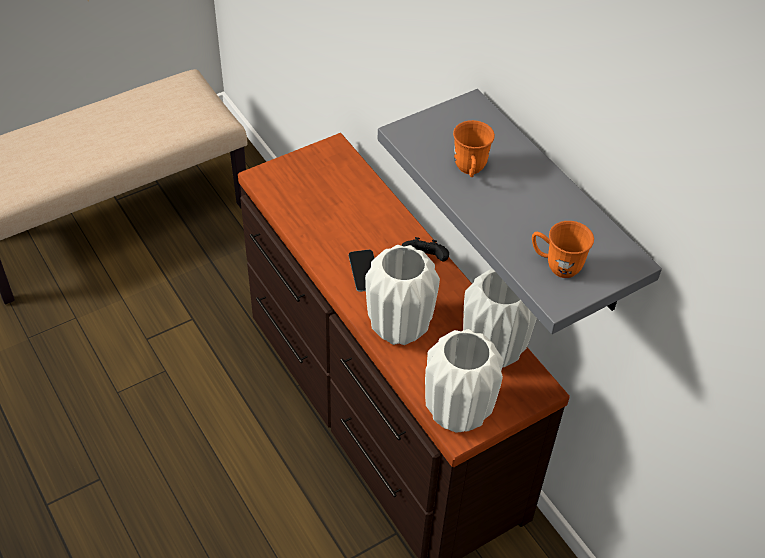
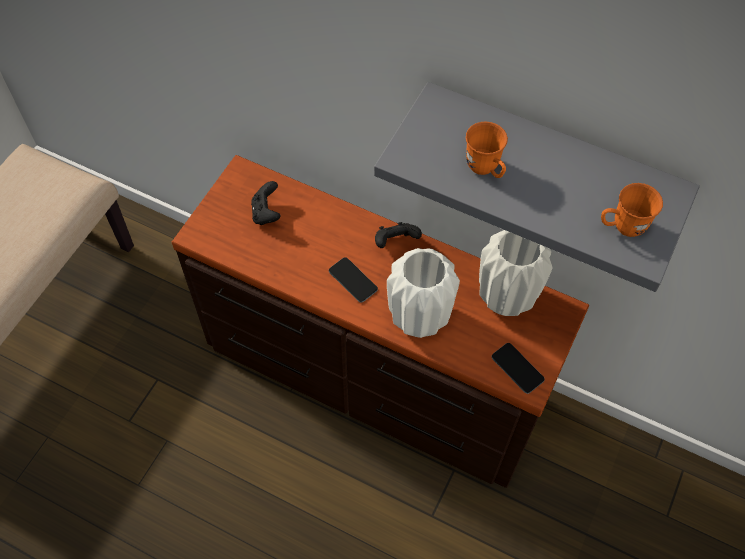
camera: 30 degrees left, 10 degrees up
(331, 187) = (266, 213): none -> black game controller
(458, 412) = (517, 368): white vase -> phone

